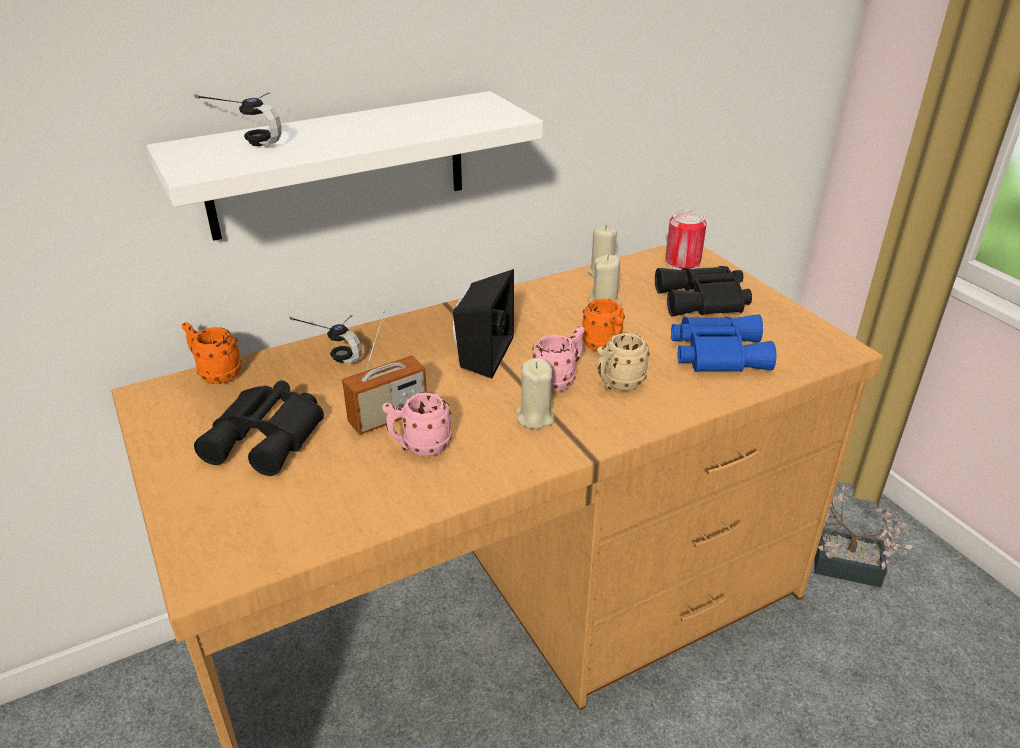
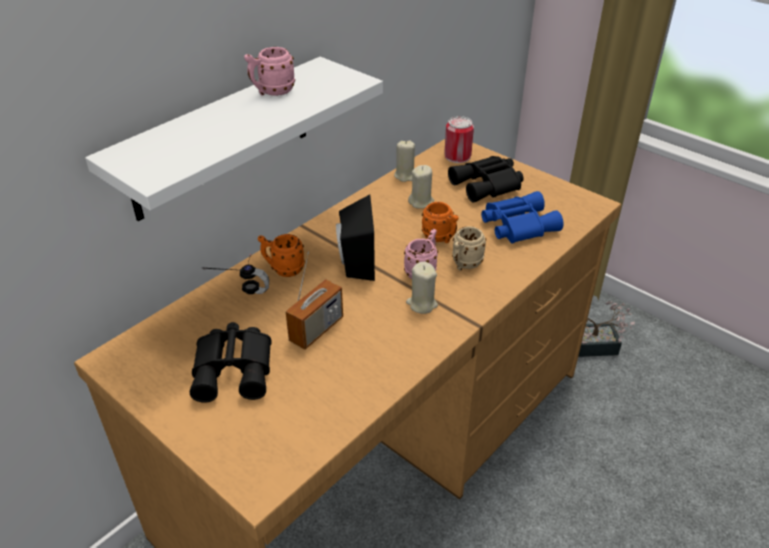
camera: 20 degrees left, 5 degrees up
(215, 374) = (155, 327): orange mug -> orange mug (283, 269)
(253, 138) = (172, 135): headphones -> none
(419, 447) = (354, 347): pink mug -> pink mug (271, 92)

